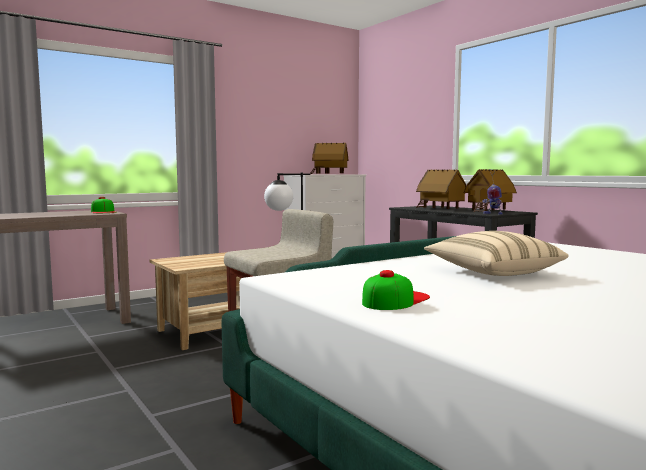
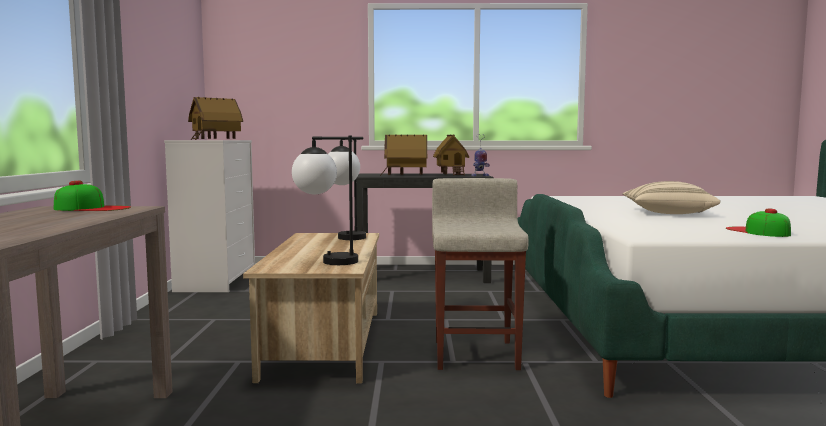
camera: 55 degrees left, 0 degrees up
(201, 262) = (326, 261): none -> table lamp

